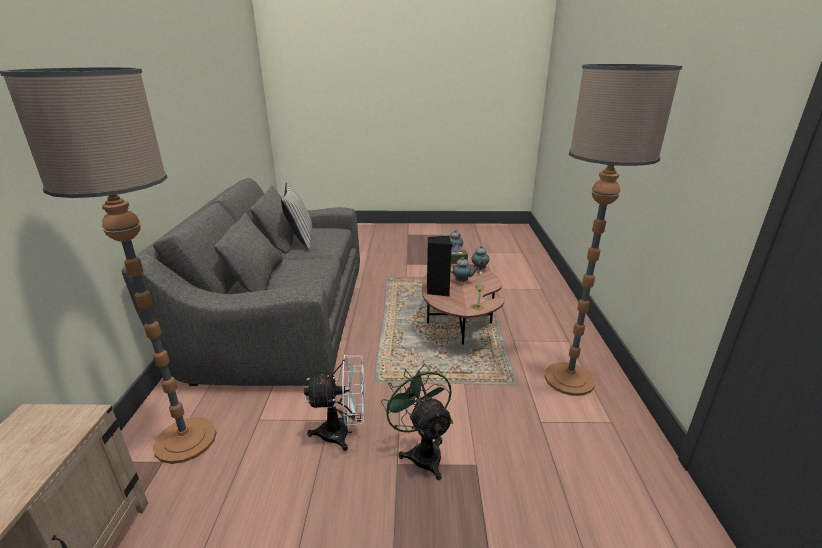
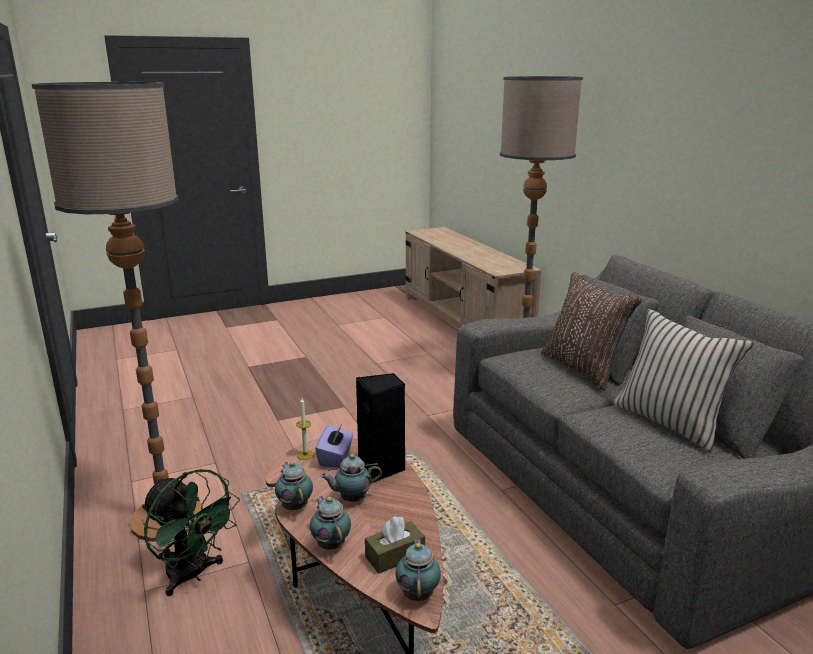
camera: 155 degrees right, 5 degrees down
(282, 270) = (583, 368): none -> brown pillow
(343, 433) = (406, 411): white fan -> none
(422, 452) = (328, 416): green fan -> green fan (192, 575)
(460, 301) = (335, 458): none -> purple tissue box
(491, 284) = (295, 506): none -> teapot

